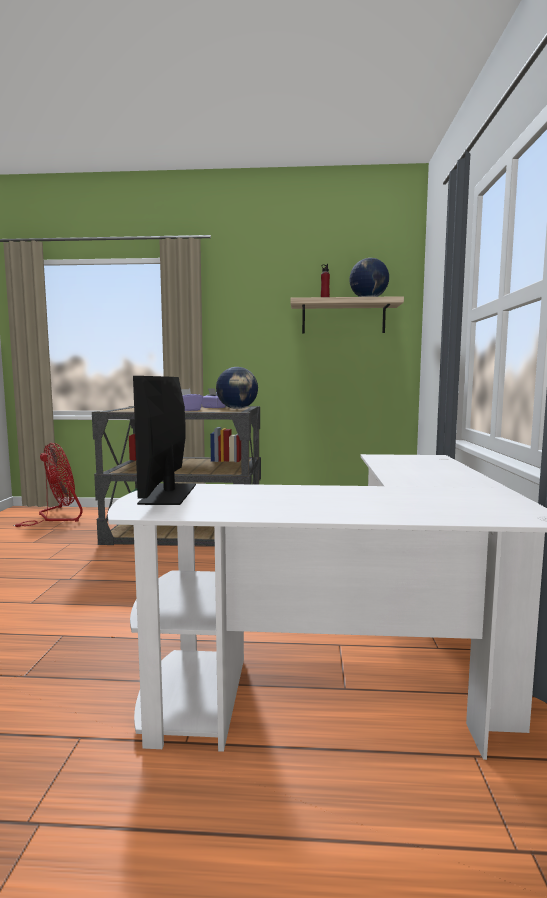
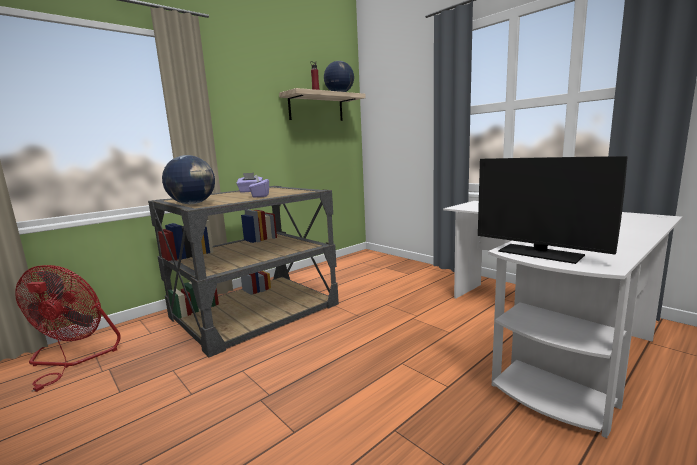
camera: 45 degrees left, 5 degrees up
(237, 409) = (288, 189): globe -> globe (193, 204)

